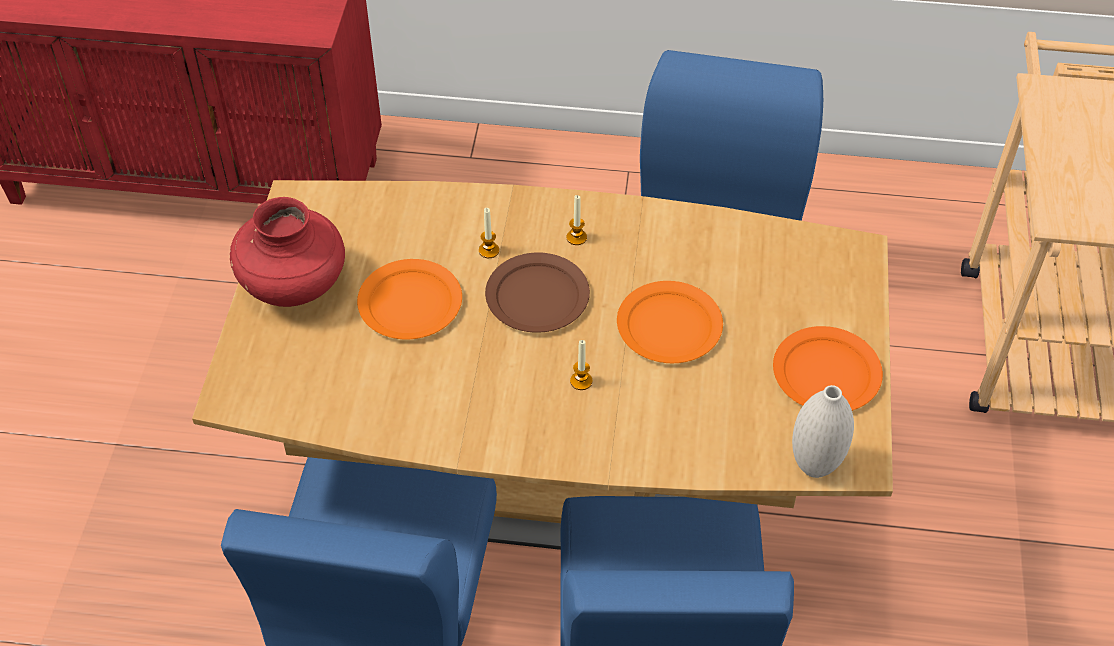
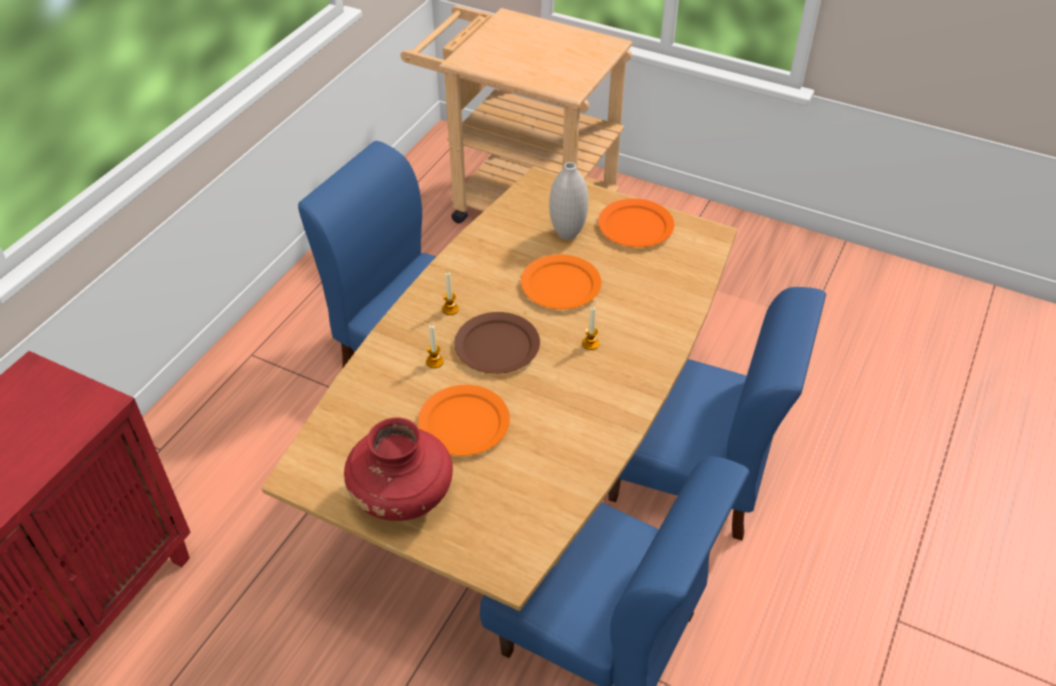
camera: 70 degrees left, 5 degrees down
(814, 466) = (707, 254): white vase -> white vase (567, 234)

